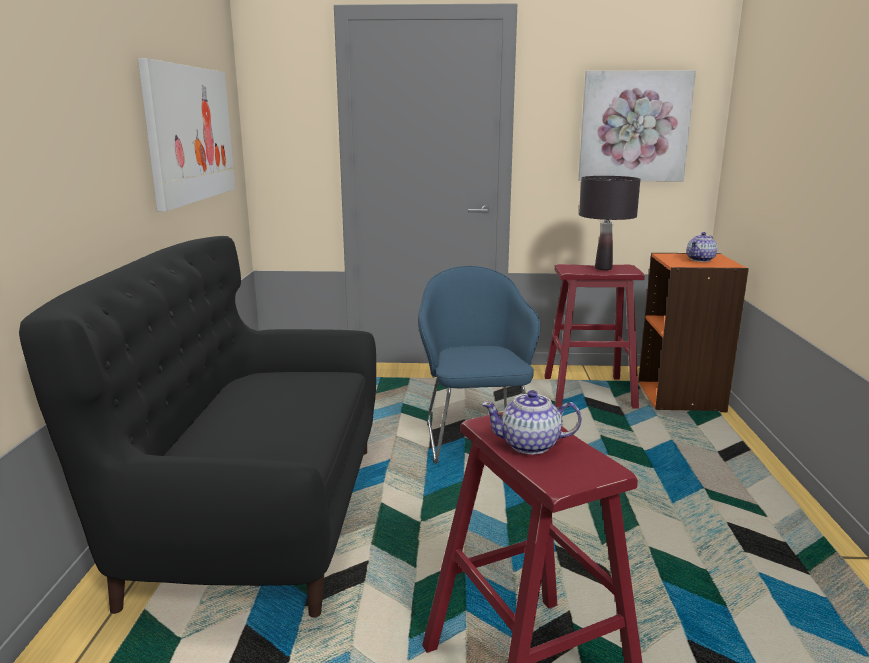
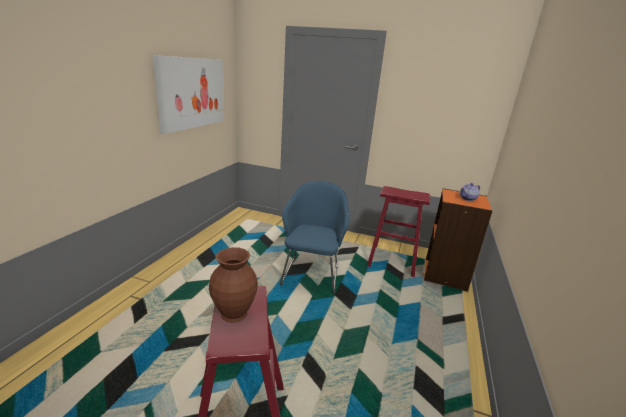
camera: 15 degrees right, 5 degrees up
(254, 516) = (176, 293): black sofa -> none
(530, 445) = (234, 314): teapot -> brown vase
(603, 268) = (408, 193): black table lamp -> none
(634, 127) = (448, 110): picture -> none

